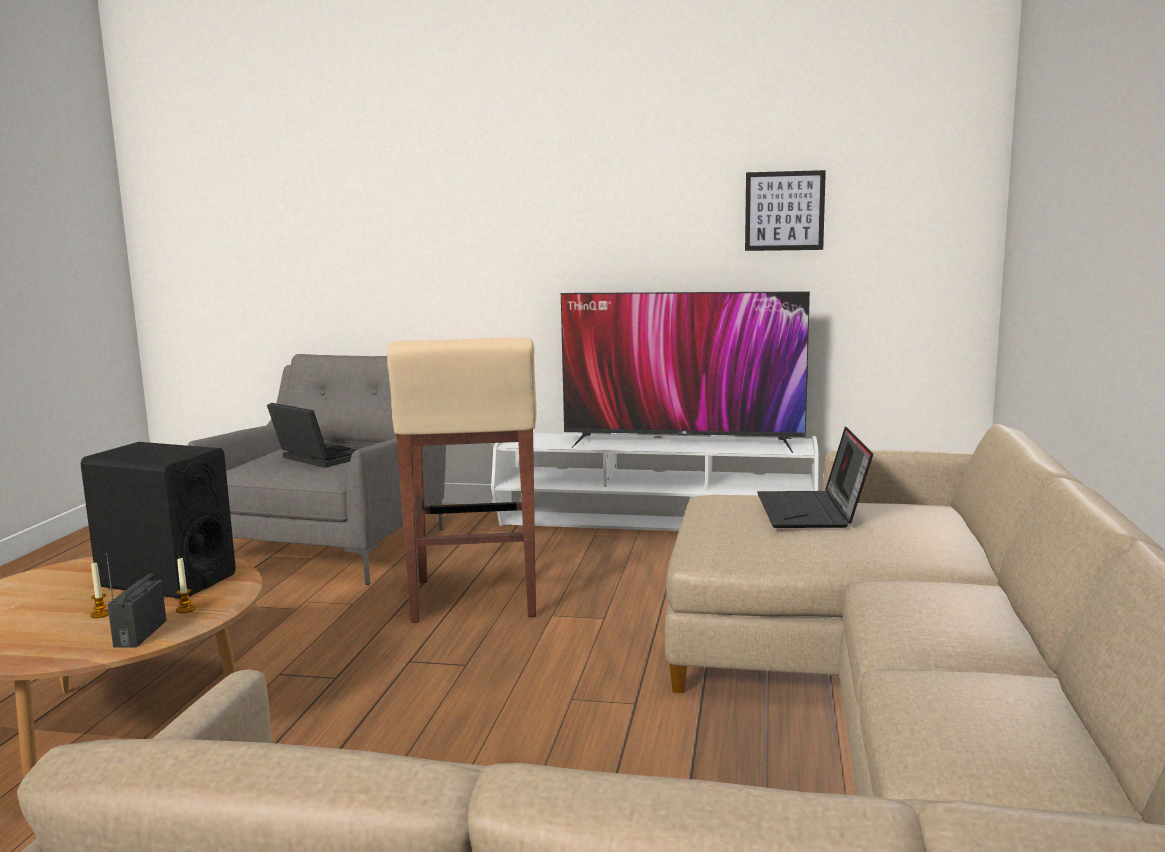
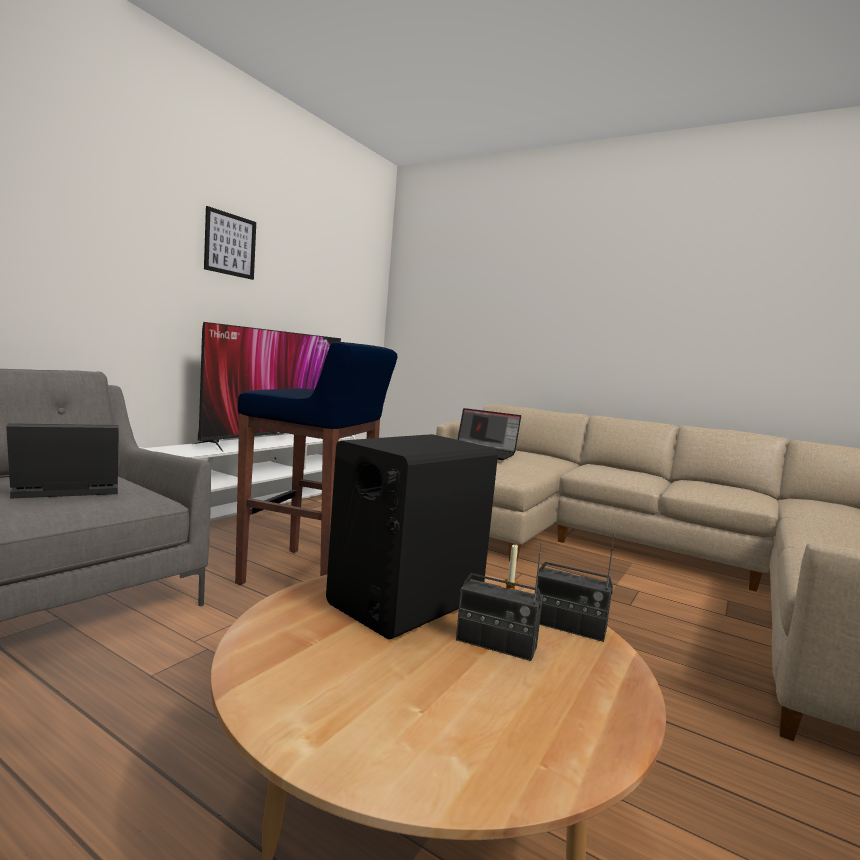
camera: 70 degrees left, 5 degrees down
(100, 614) = (496, 644): candle -> radio
(474, 599) = (310, 575): beige stool -> blue stool
(784, 211) = (309, 286): picture -> picture (230, 244)

